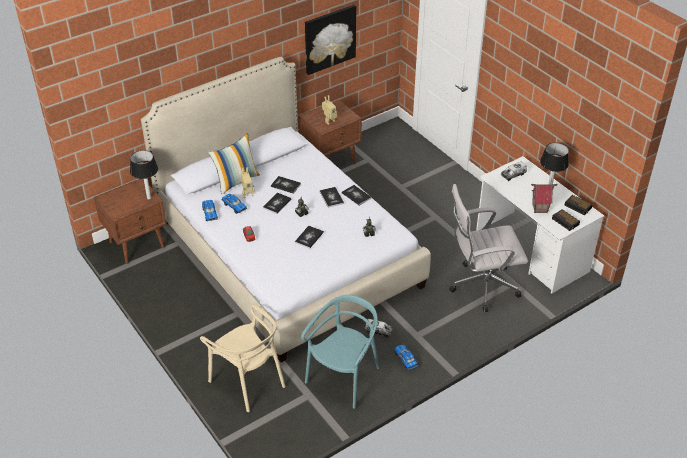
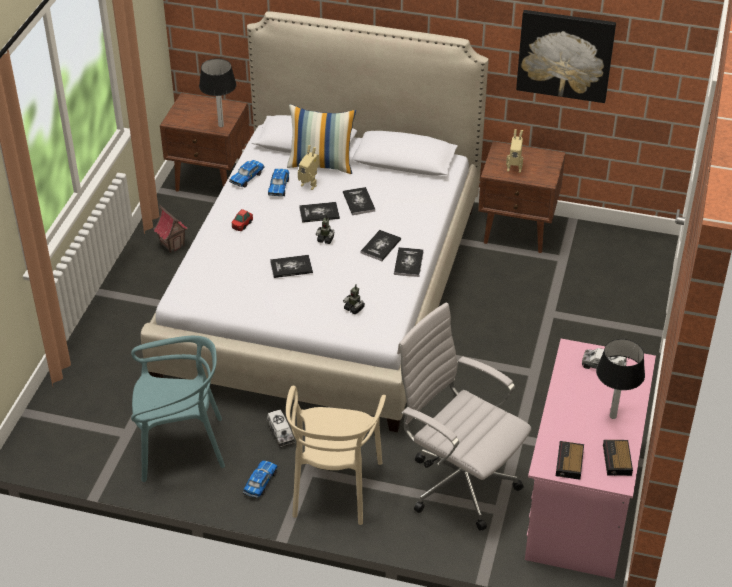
camera: 50 degrees right, 0 degrees up
(248, 381) = (101, 376): beige chair -> beige chair (334, 487)
(531, 251) = (582, 497): white desk -> pink desk
(539, 208) = (565, 424): toy house -> toy house (172, 244)

